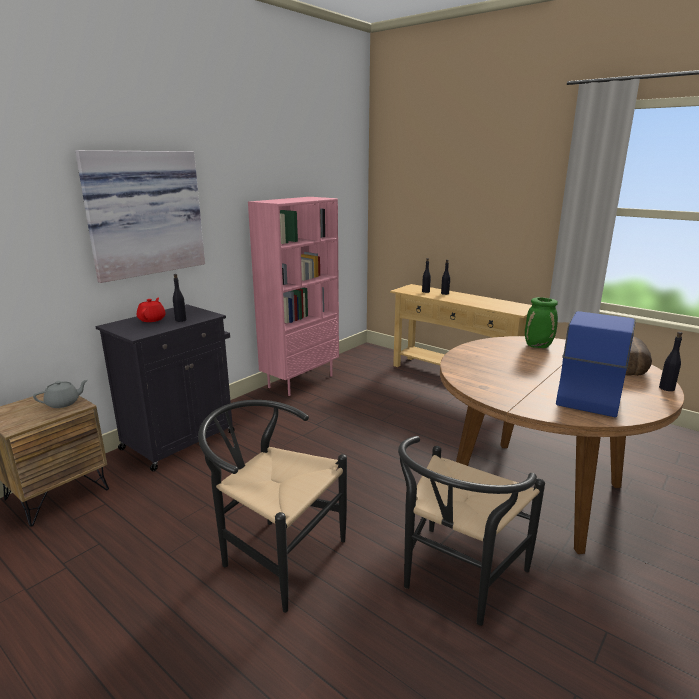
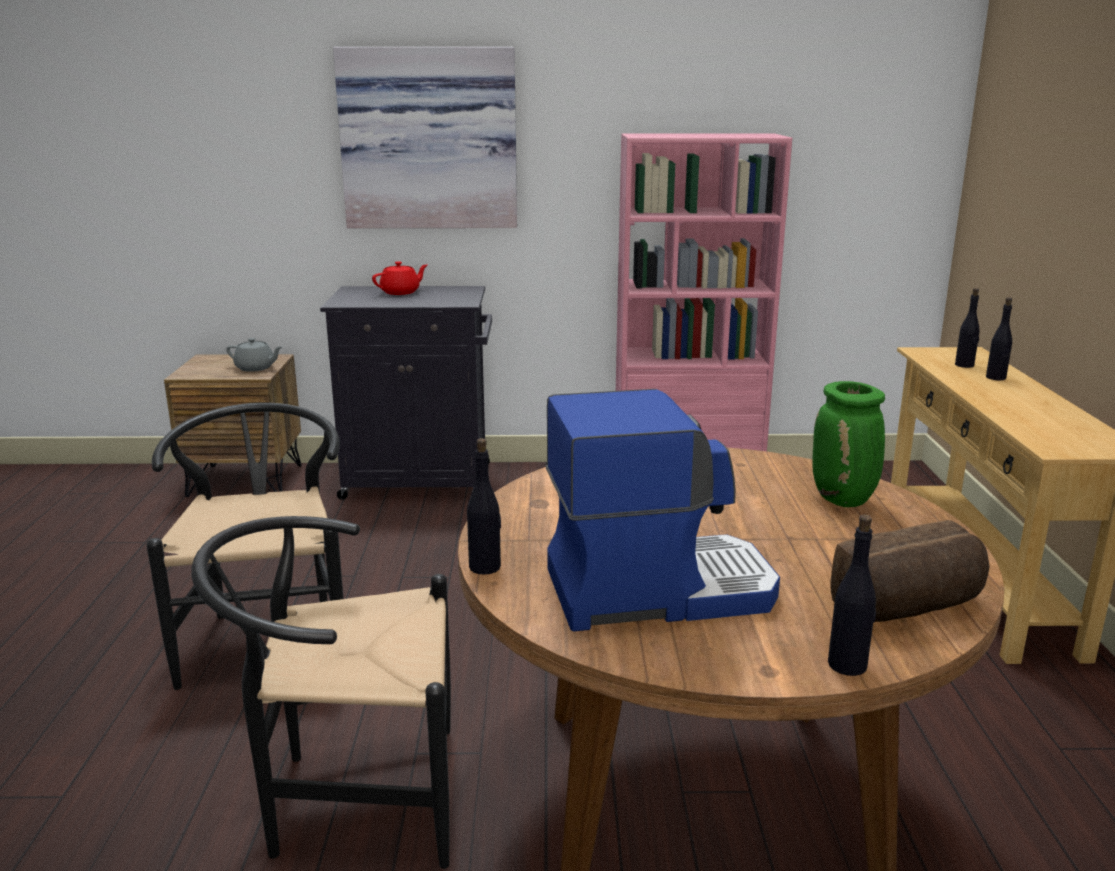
camera: 50 degrees right, 0 degrees up
(181, 320) = (420, 300): black bottle -> black bottle (485, 567)

